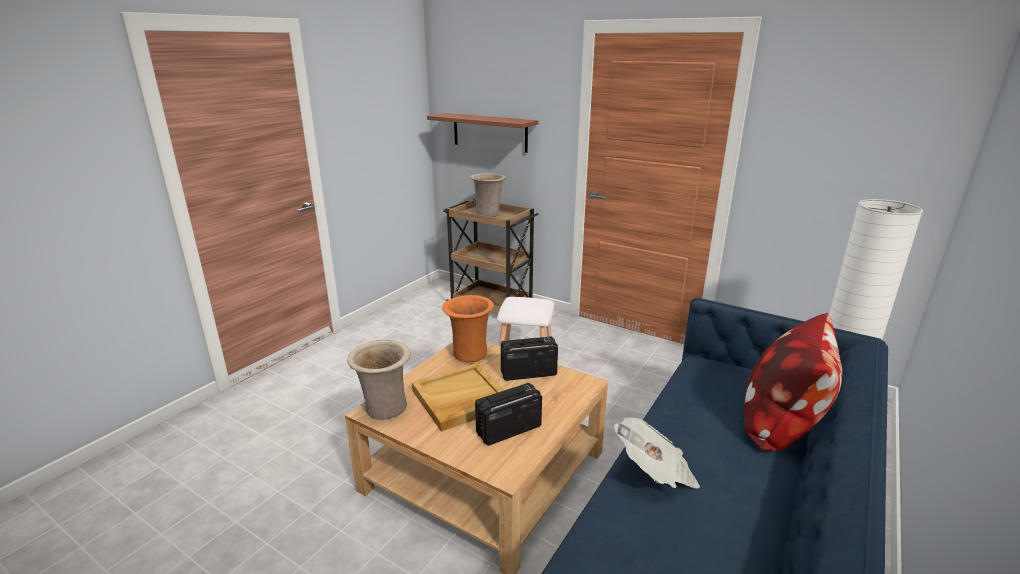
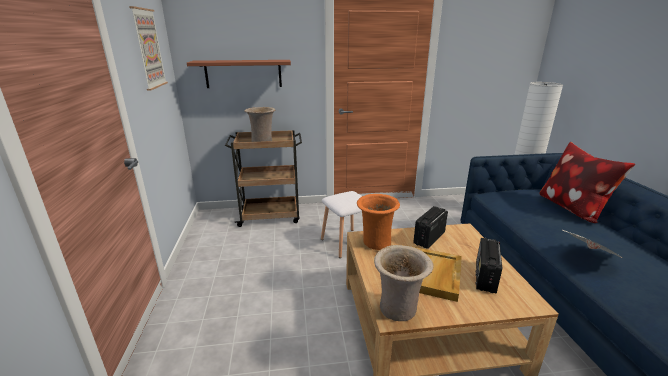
camera: 40 degrees left, 0 degrees up
(378, 102) = (148, 49): none -> picture

